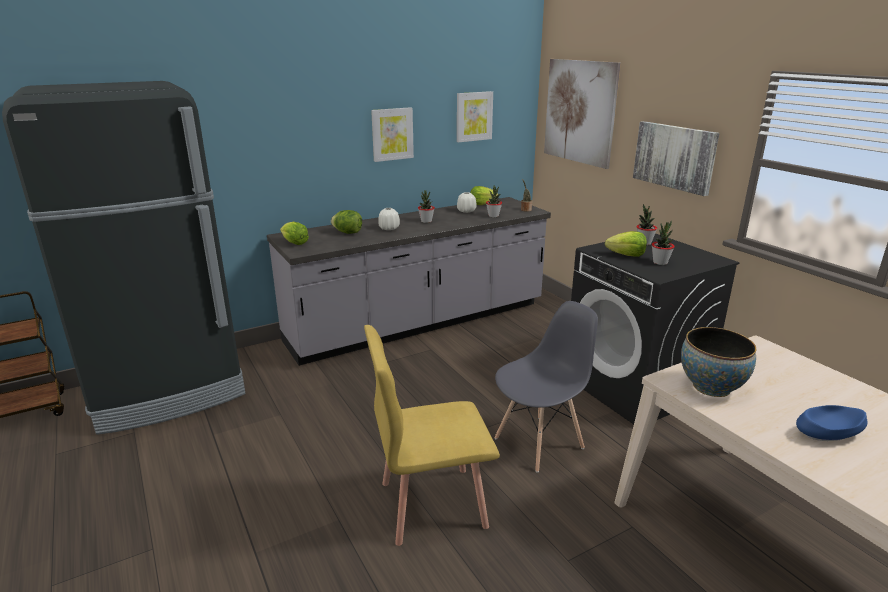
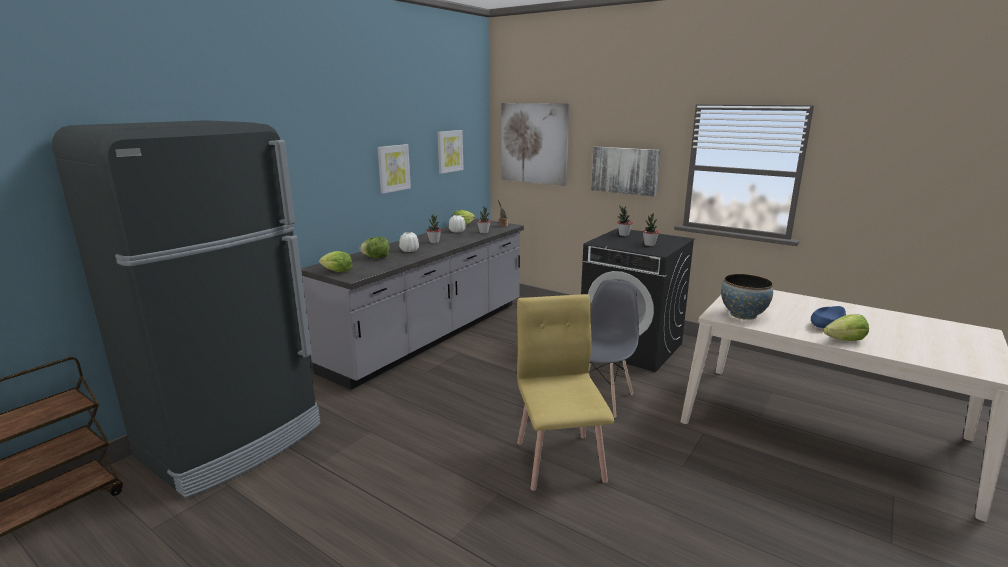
camera: 25 degrees left, 5 degrees down
(431, 504) = (560, 460): yellow chair -> yellow chair turned 120 degrees clockwise
(626, 255) = (623, 243): lettuce -> lettuce (845, 340)

